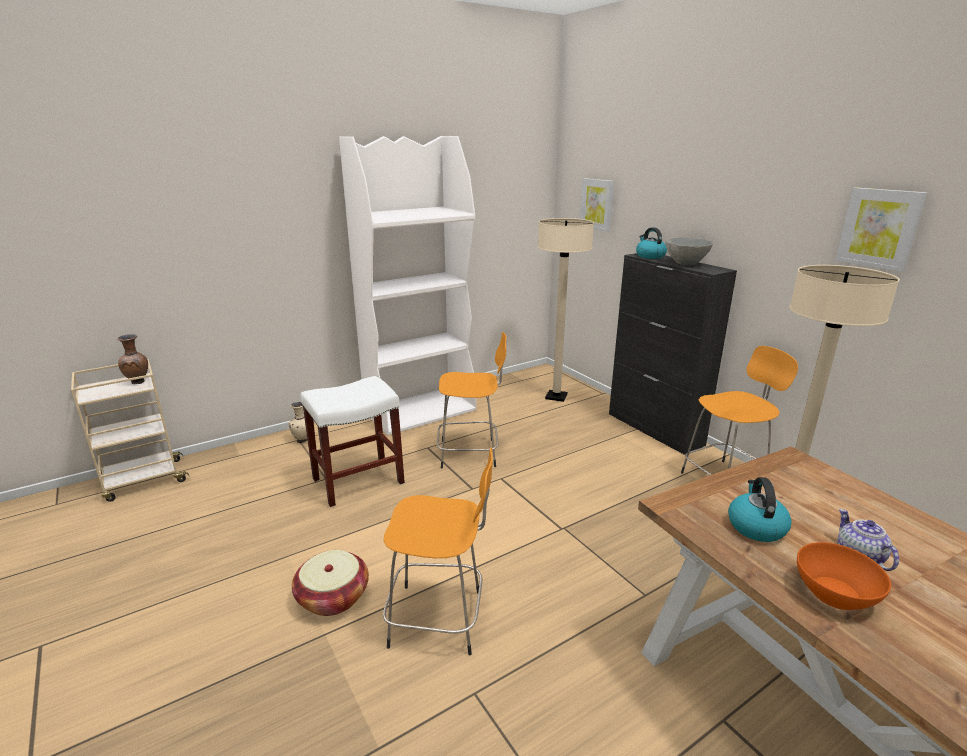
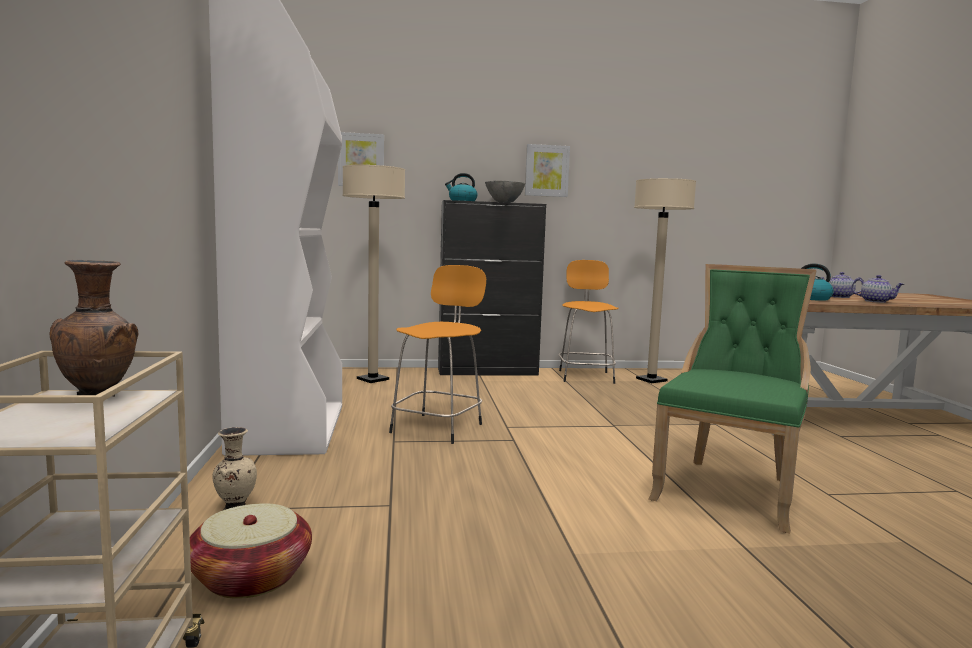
camera: 65 degrees left, 15 degrees down
(333, 597) = (678, 534): basket -> basket (251, 577)
(359, 481) = (425, 486): white stool -> none
(440, 619) = (729, 489): orange stool -> green chair
(835, 593) = (876, 301): orange bowl -> teapot
(879, 228) = (633, 163): picture -> picture (546, 171)

